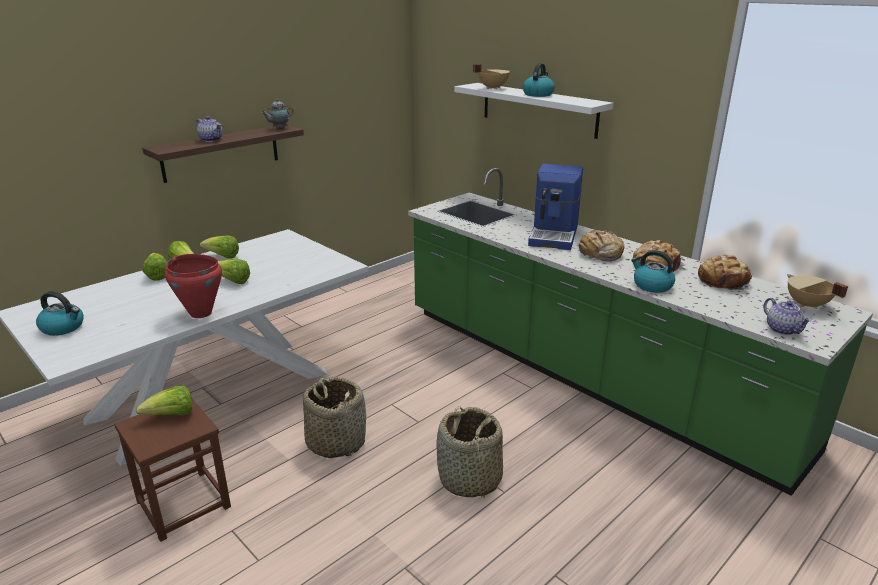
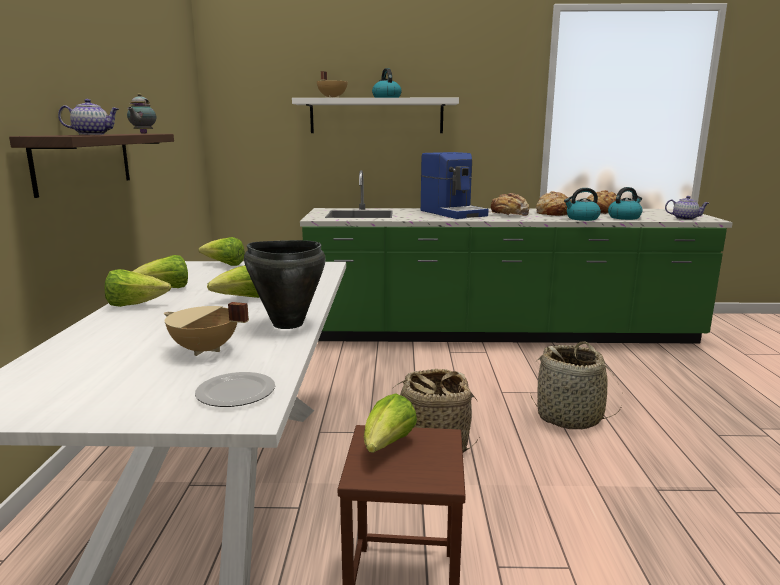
camera: 45 degrees left, 10 degrees down
(63, 327) = (122, 393): kettle -> kettle (624, 217)
(85, 349) = (236, 393): none -> plate
(157, 276) = (119, 320): lettuce -> lettuce (225, 265)
(201, 313) = (287, 324): red cooking pot -> black cooking pot
(806, 305) = (659, 211): beige cooking pot -> beige cooking pot (204, 350)

